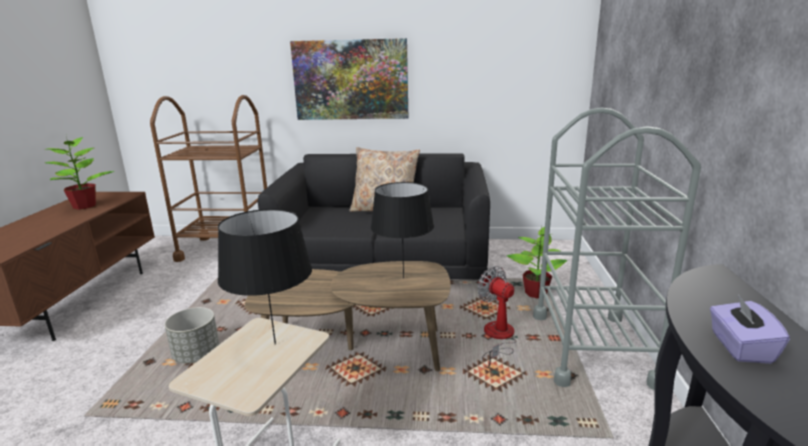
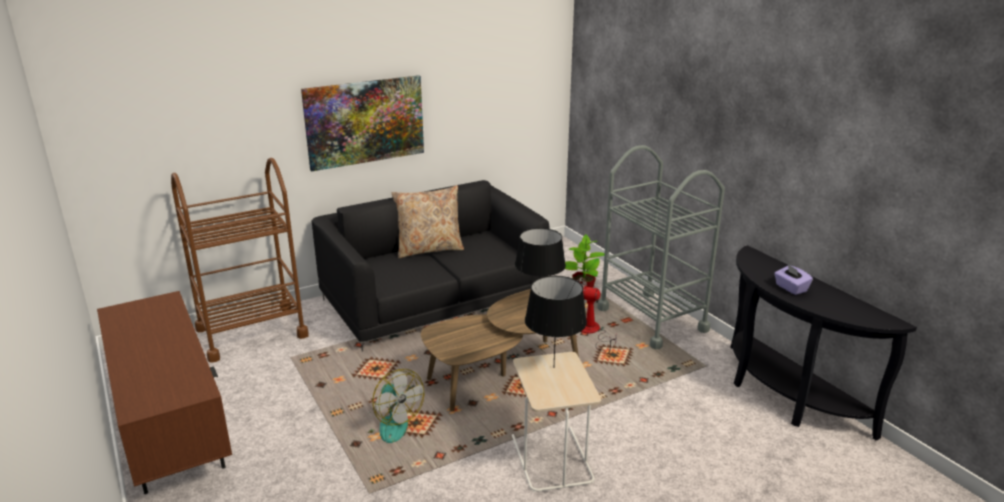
camera: 35 degrees left, 5 degrees up
(85, 206) = (150, 324): potted plant -> none
(197, 355) = (388, 424): grey planter -> fan

